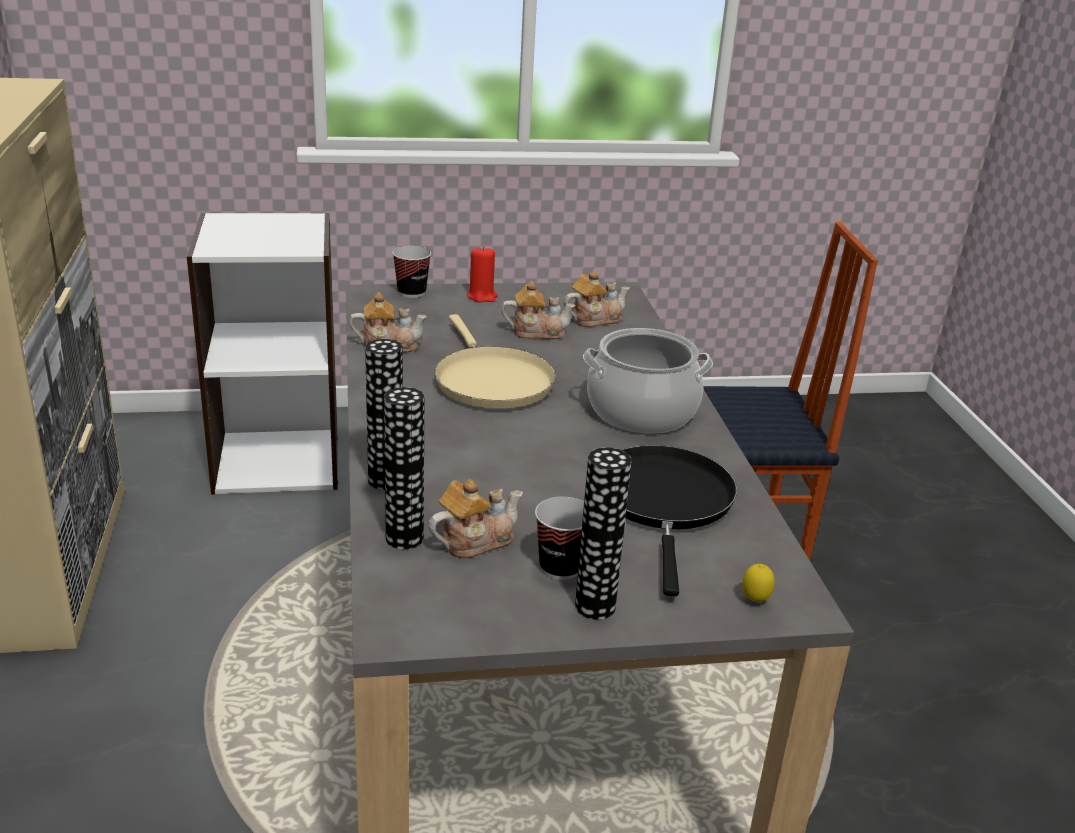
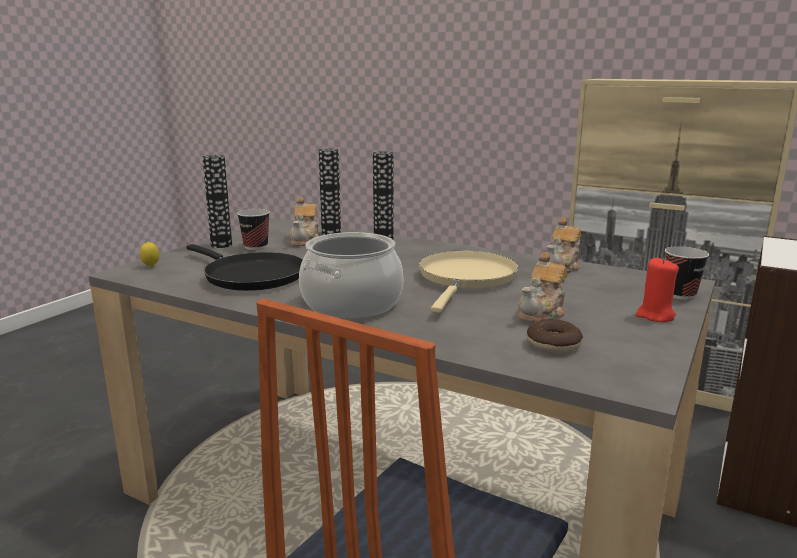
camera: 130 degrees right, 10 degrees down
(491, 380) = (466, 278): beige frying pan -> beige frying pan turned 90 degrees clockwise
(594, 319) = (553, 344): teapot -> donut

